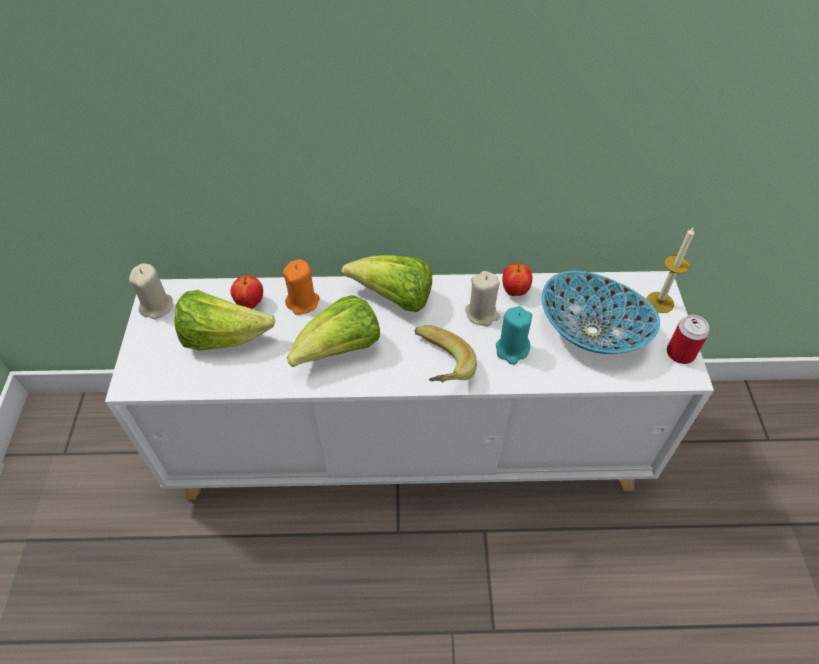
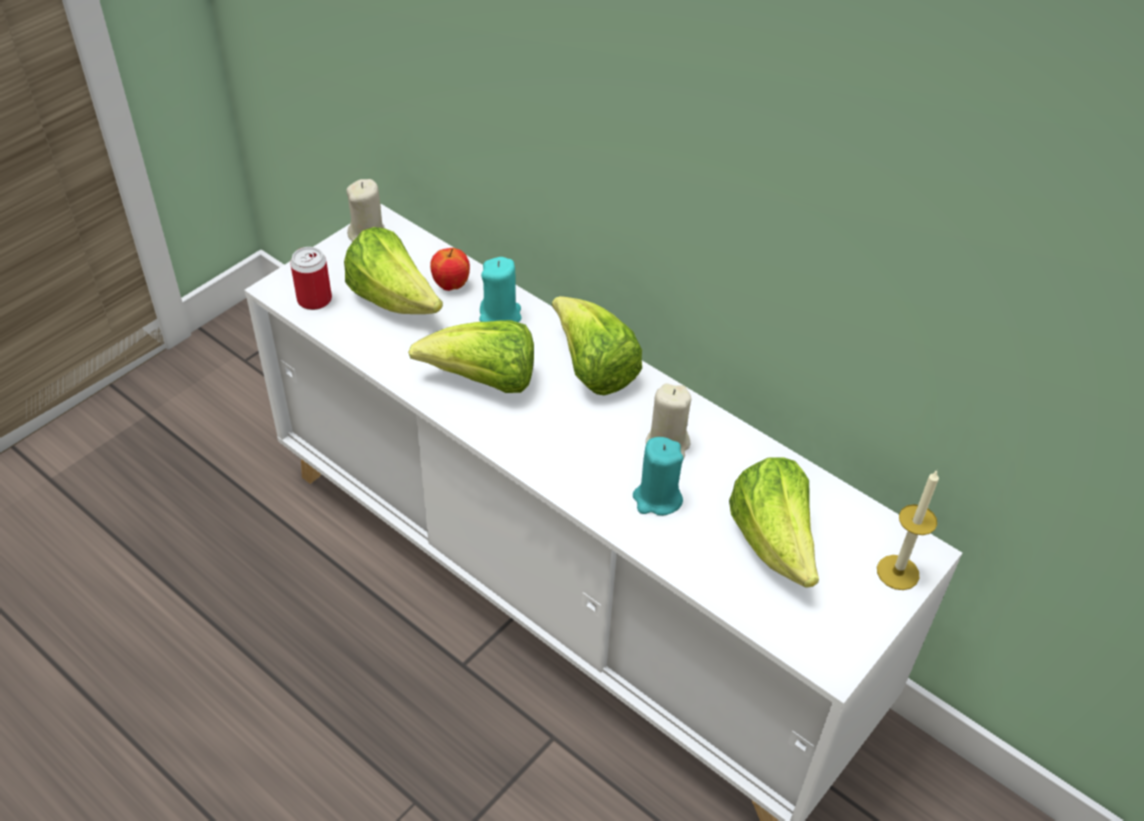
camera: 40 degrees right, 5 degrees down
(303, 302) = (500, 315): orange candle -> turquoise candle
(436, 369) = (555, 461): banana -> none
(514, 291) = (732, 446): apple -> none
(592, 330) = (773, 542): bowl -> lettuce
(680, 353) = (851, 639): can -> can (314, 299)

